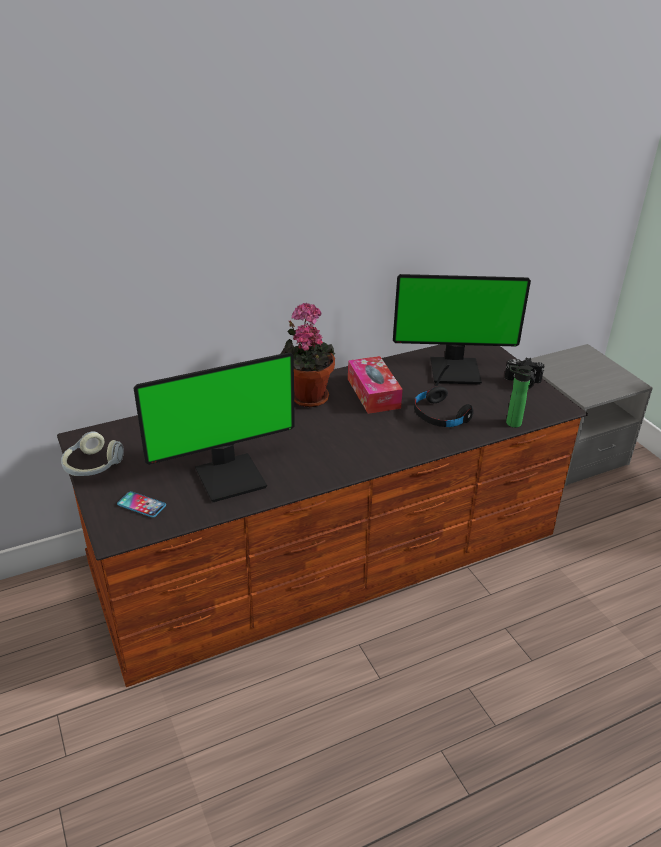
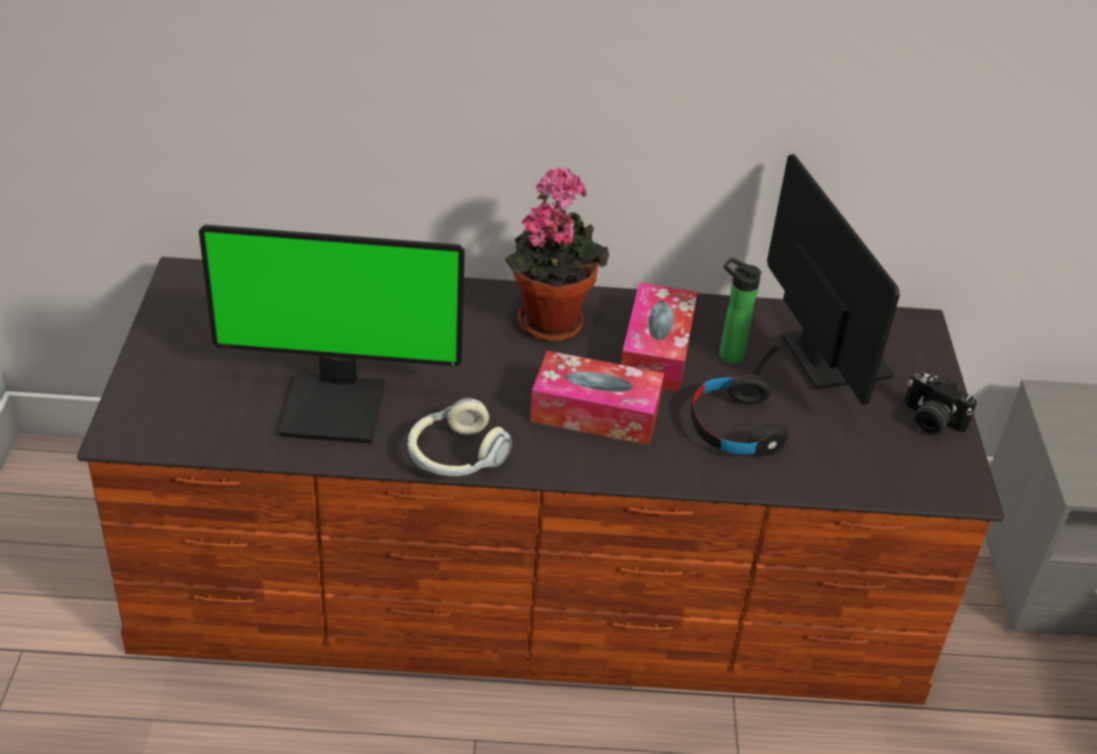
camera: 25 degrees right, 5 degrees up
(92, 466) = (168, 321): headphones -> headphones (455, 456)
(141, 505) = (186, 403): phone -> none
(369, 432) = (595, 412): none -> tissue box
(455, 370) = (829, 358): monitor -> monitor turned 135 degrees counterclockwise
(511, 423) = (844, 484): bottle -> bottle (727, 354)

